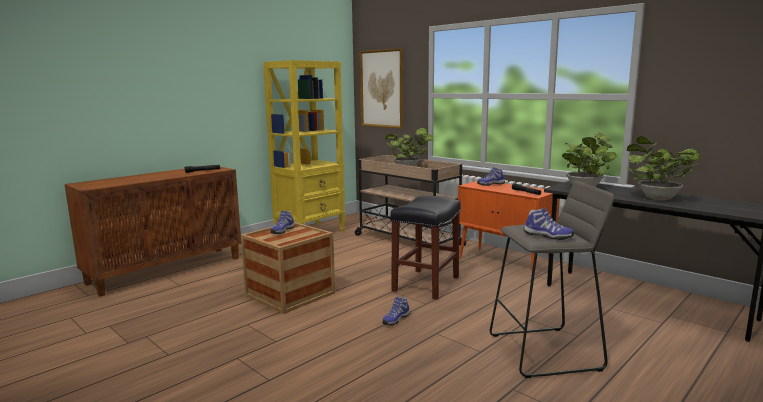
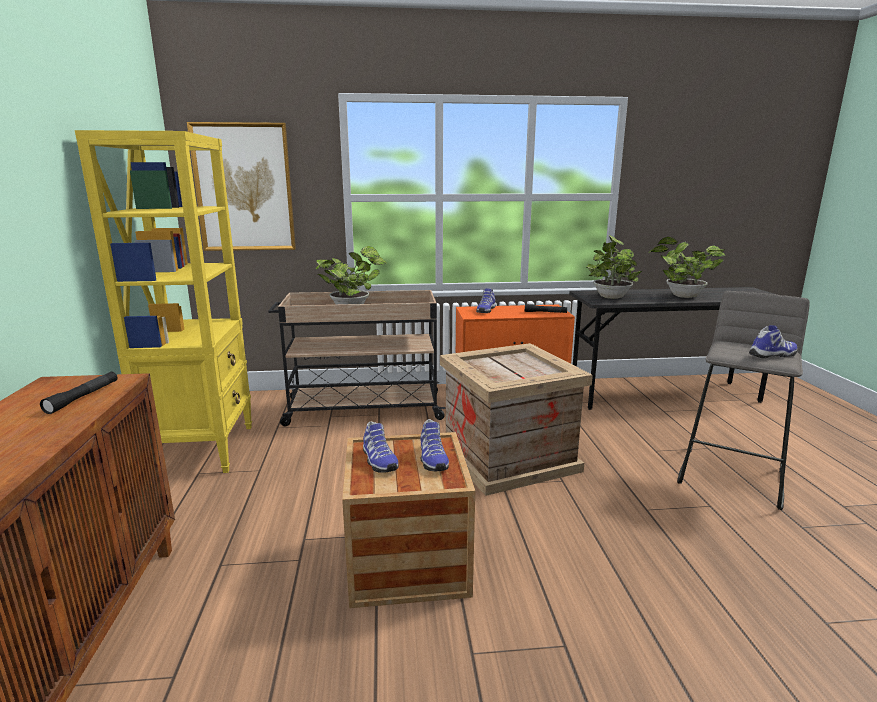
camera: 50 degrees left, 5 degrees up
(395, 319) = (586, 517): shoe -> shoe (432, 459)
(426, 284) = (509, 457): black stool -> crate

